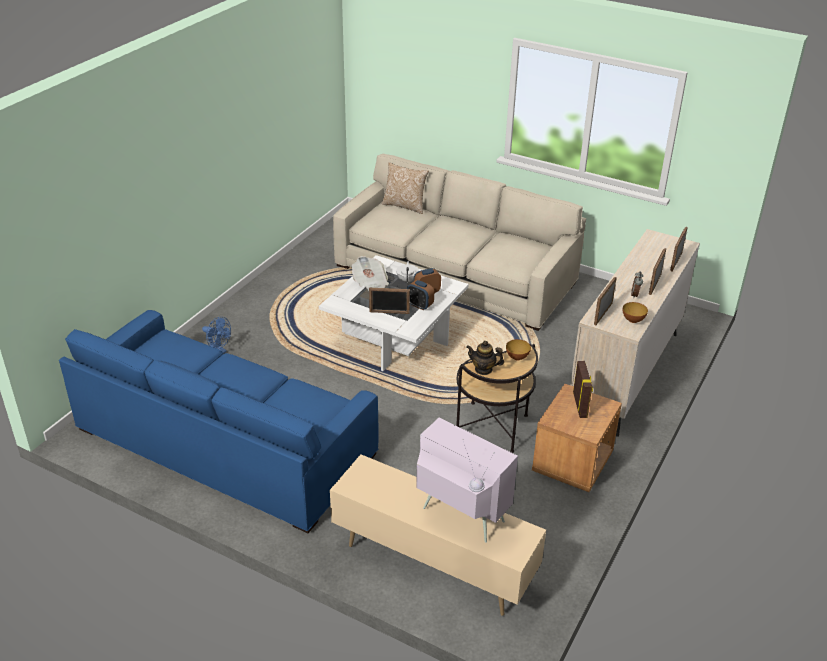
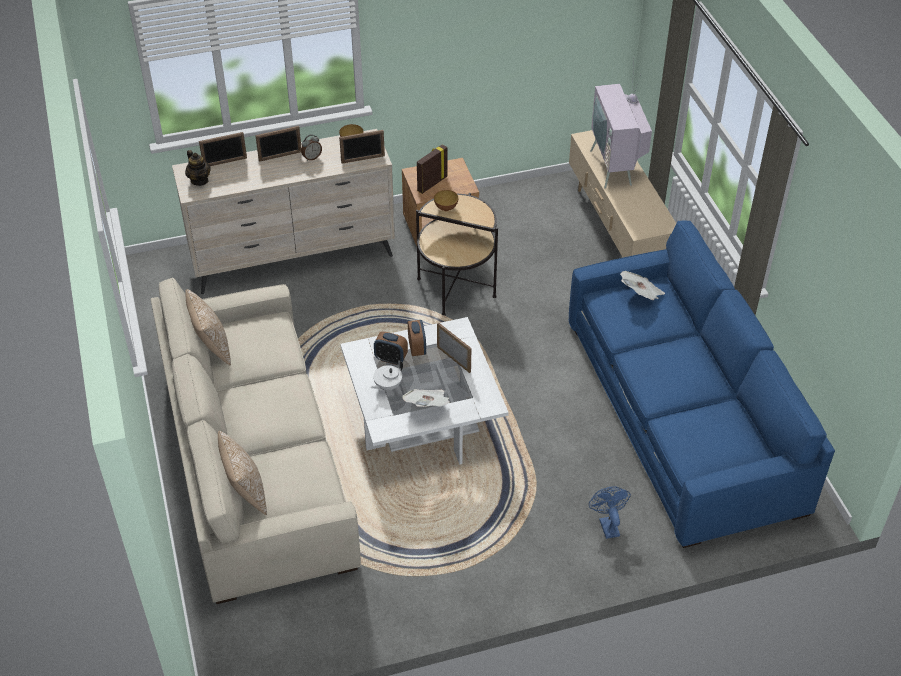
camera: 135 degrees left, 10 degrees up
(309, 419) = (641, 294): none -> newspaper
(483, 369) = (484, 215): teapot -> teapot (199, 180)
(528, 241) = (211, 347): none -> pillow

